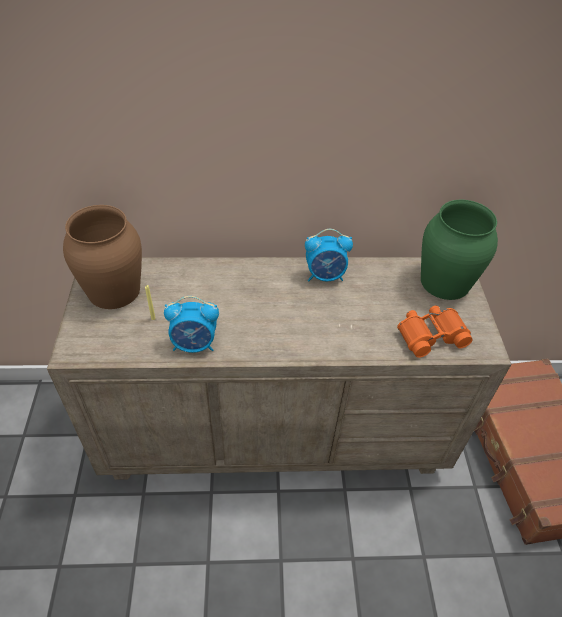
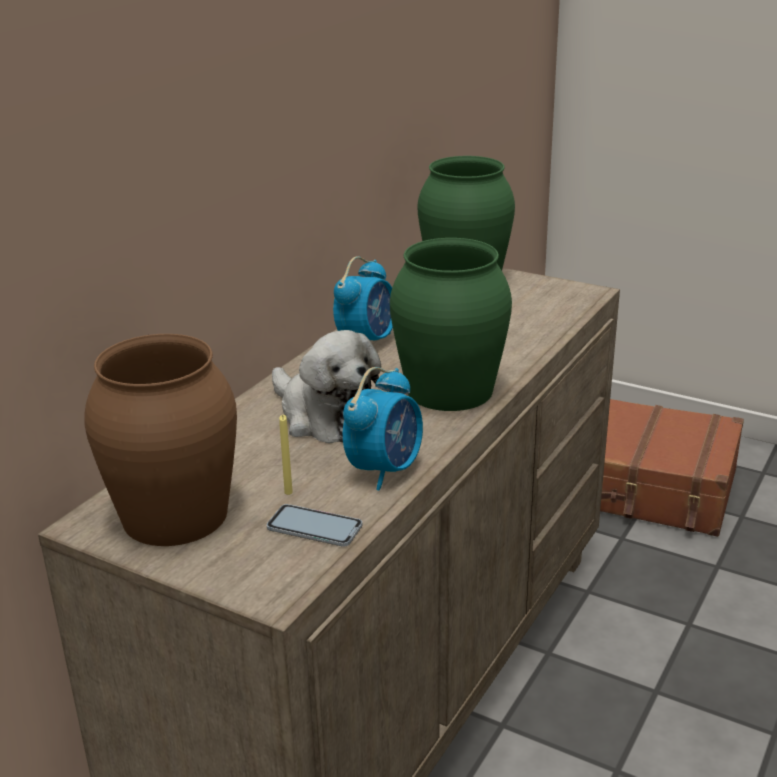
camera: 55 degrees left, 20 degrees down
(129, 341) = (314, 527): none -> phone
(231, 297) = (324, 417): none -> plush toy
(296, 334) = (449, 389): none -> green vase
(430, 335) = (538, 313): orange binoculars -> none

